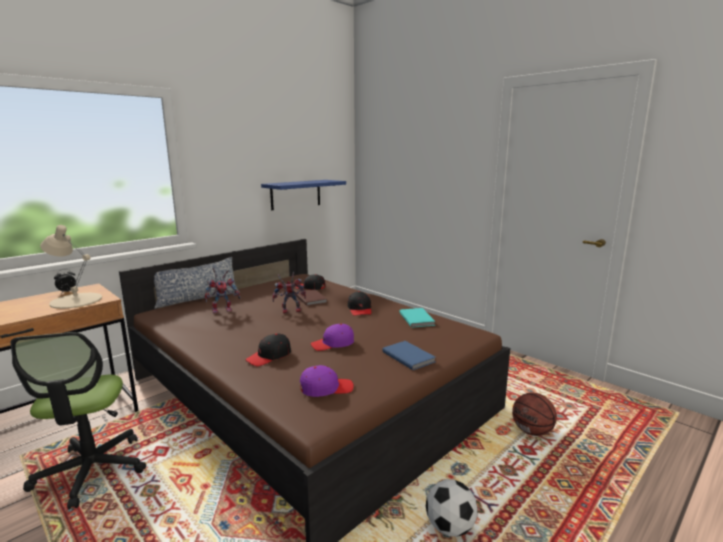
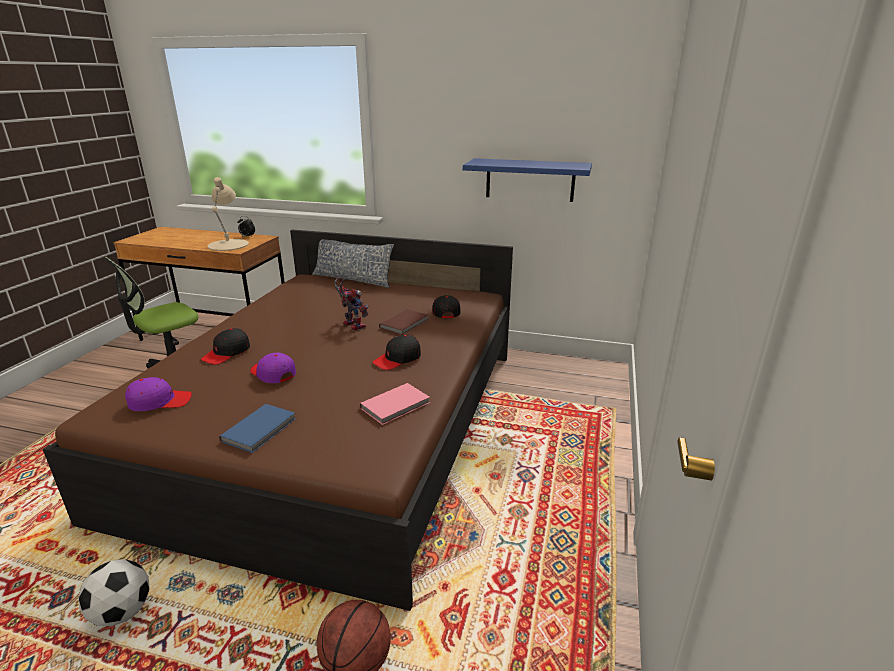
camera: 60 degrees right, 10 degrees up
(223, 310) = (326, 297): toy robot -> none
(269, 356) = (227, 353): black cap -> black cap turned 75 degrees counterclockwise
(326, 388) = (160, 401): purple cap -> purple cap turned 60 degrees counterclockwise
(417, 319) = (396, 405): turquoise book -> pink book

